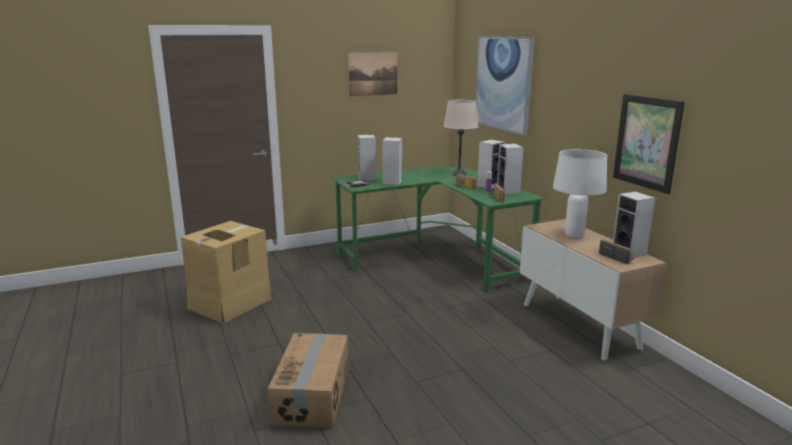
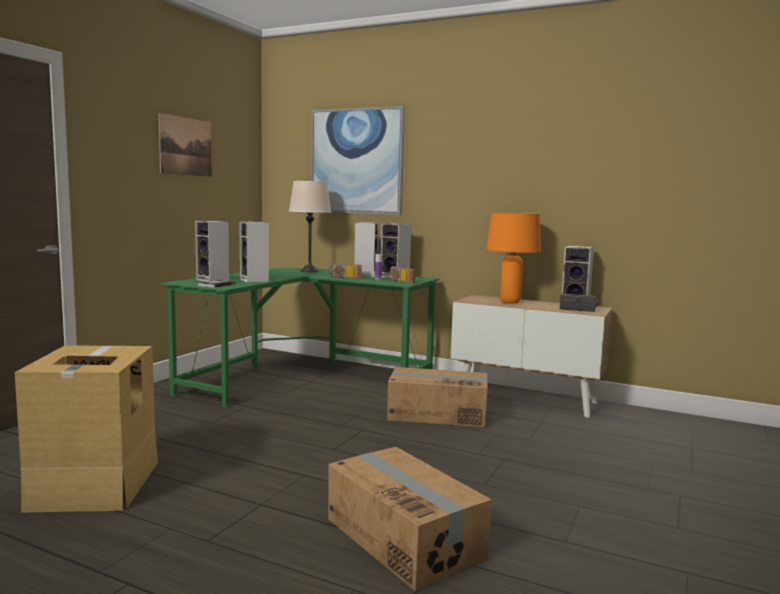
camera: 40 degrees left, 10 degrees down
(479, 316) = (437, 414): none -> cardboard box
(574, 235) = (510, 302): white table lamp -> orange table lamp
(647, 142) = (572, 197): picture -> none

